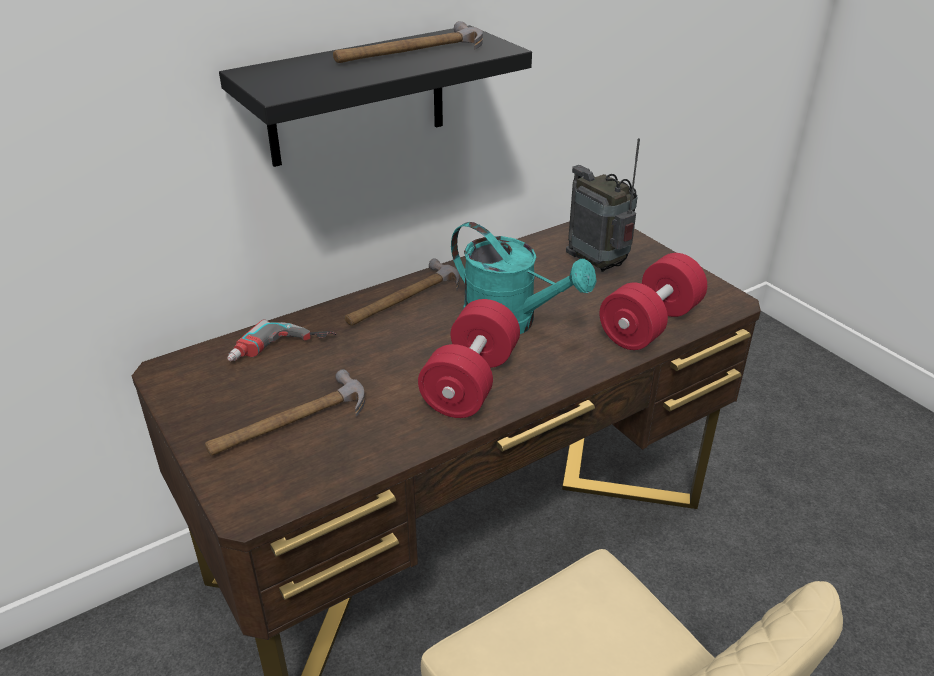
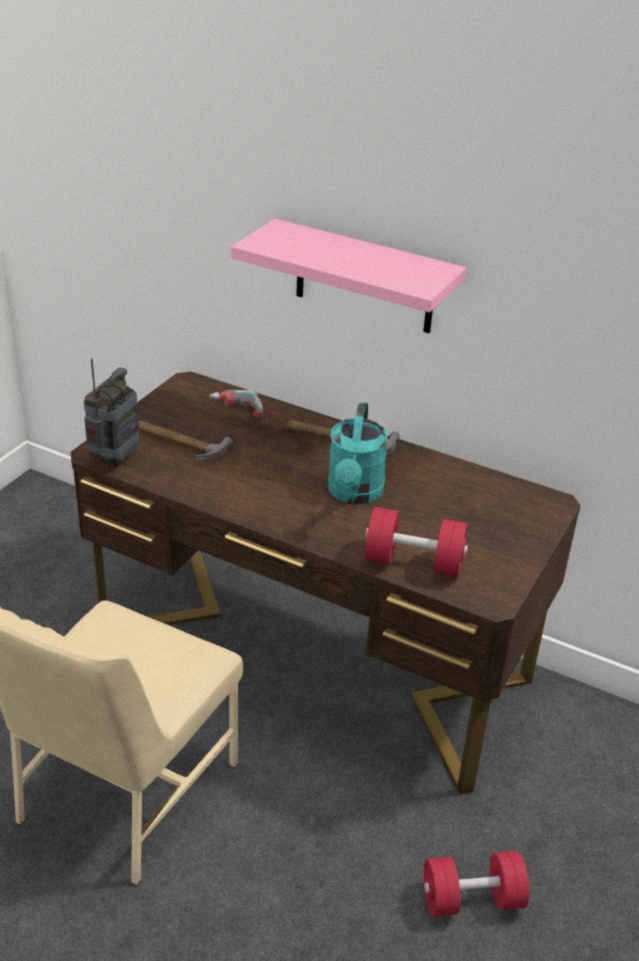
camera: 60 degrees right, 0 degrees up
(357, 96) = (364, 278): black shelf -> pink shelf
(410, 52) = (375, 261): hammer -> none
(470, 382) = (267, 495): red dumbbell -> red dumbbell (471, 899)
(598, 264) = (482, 516): radio -> radio (115, 458)

